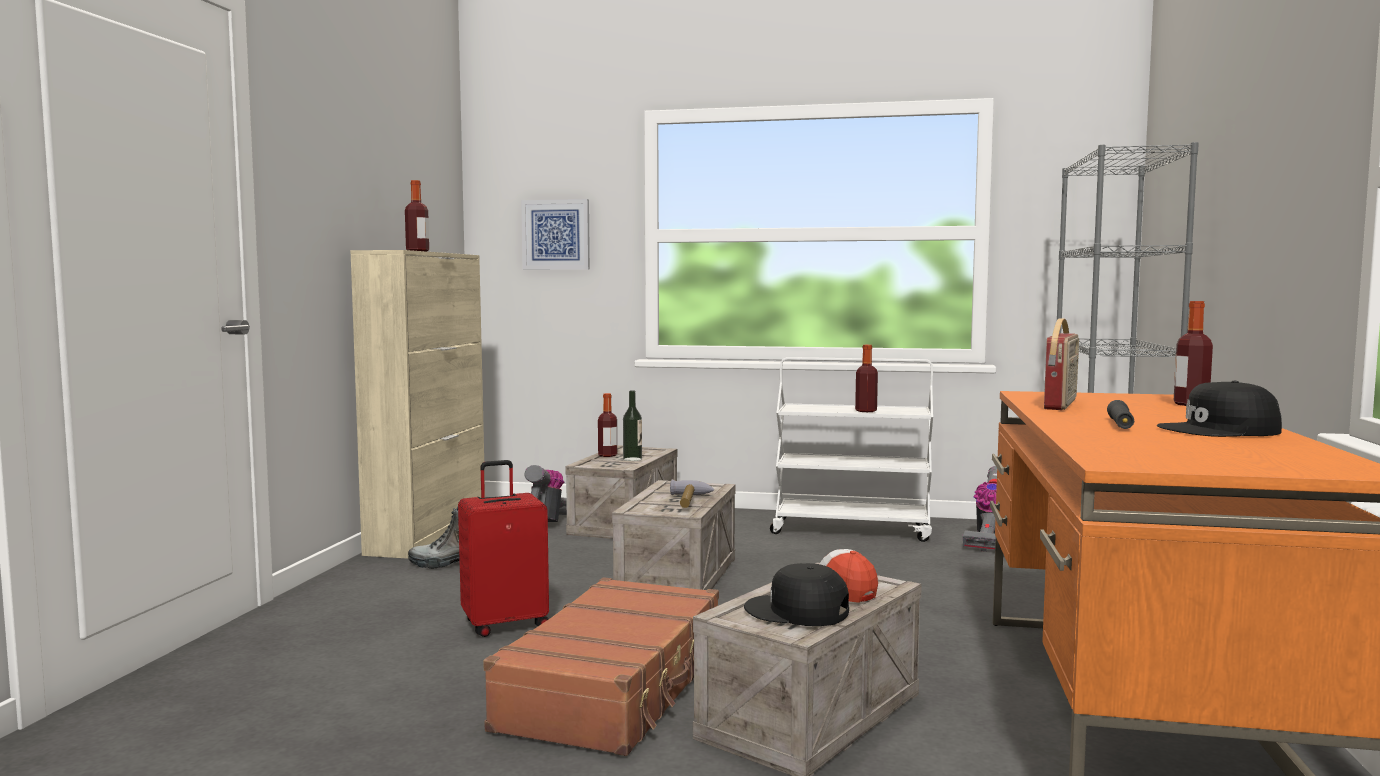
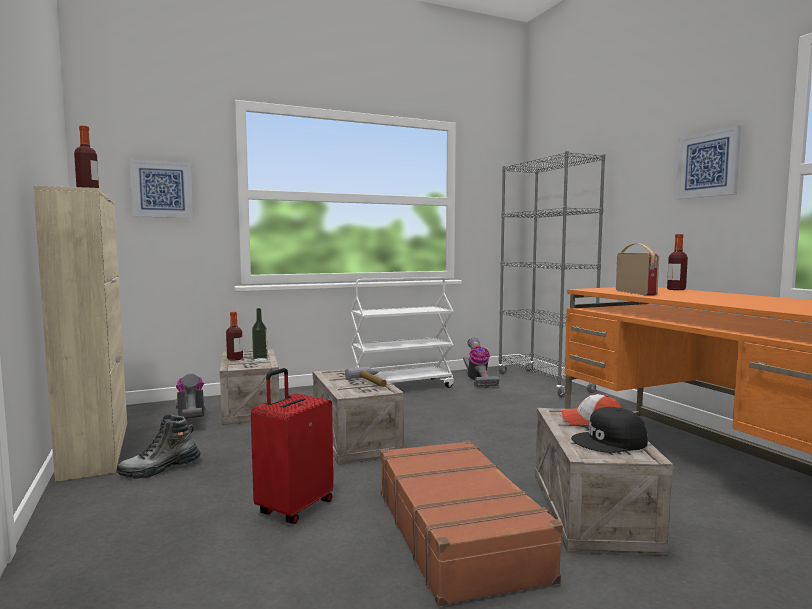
camera: 35 degrees left, 0 degrees up
(866, 411) = (413, 311): bottle -> none
(1120, 424) = (718, 299): black flashlight -> none
(1219, 430) = (762, 298): black cap -> none
(1298, 163) = (708, 164): none -> picture

